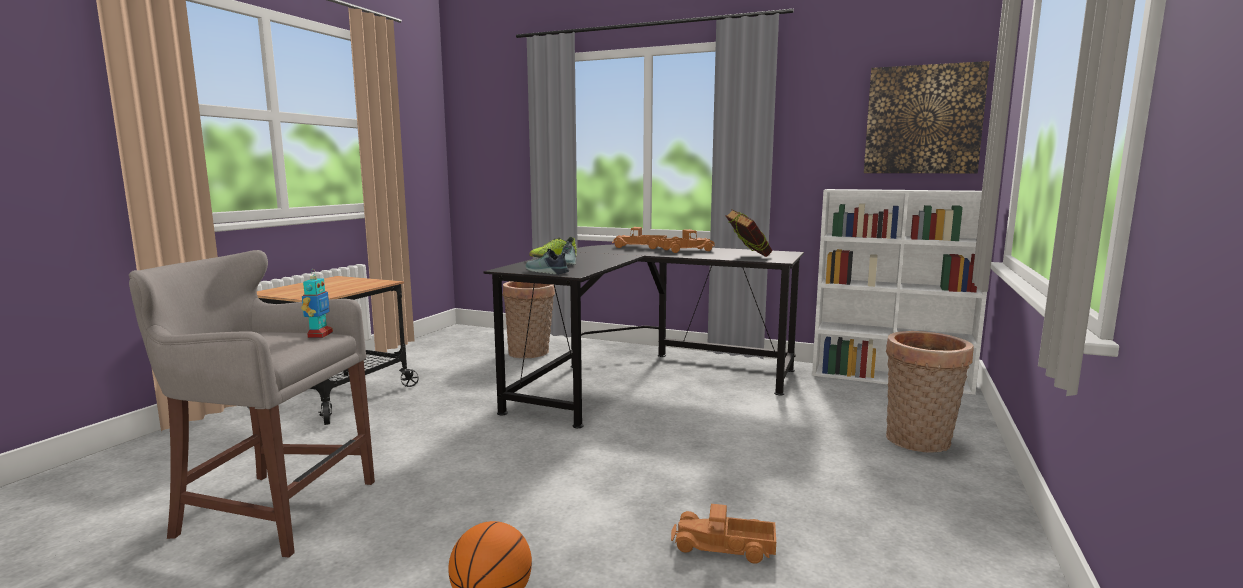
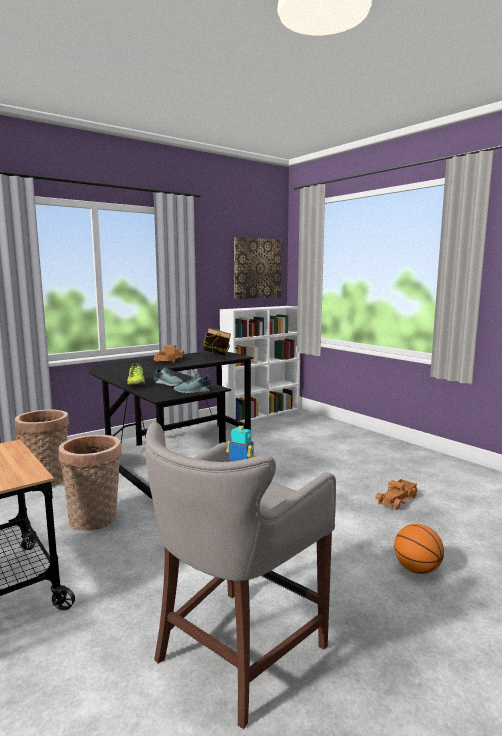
camera: 60 degrees left, 0 degrees up
(639, 247) = (130, 364): toy truck -> none
(919, 443) = (334, 434): basket -> basket (95, 521)

